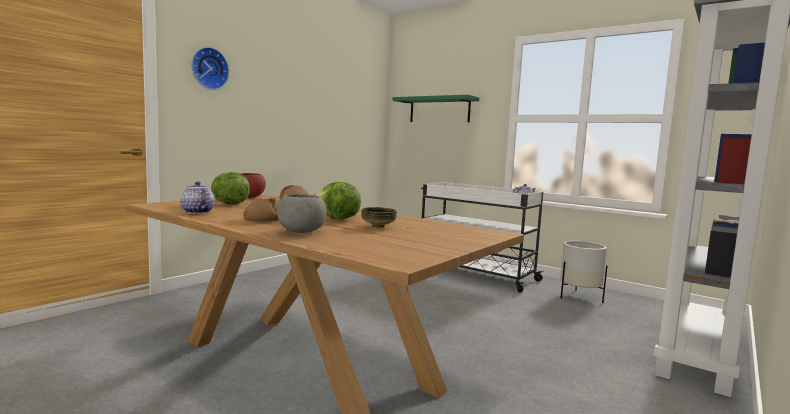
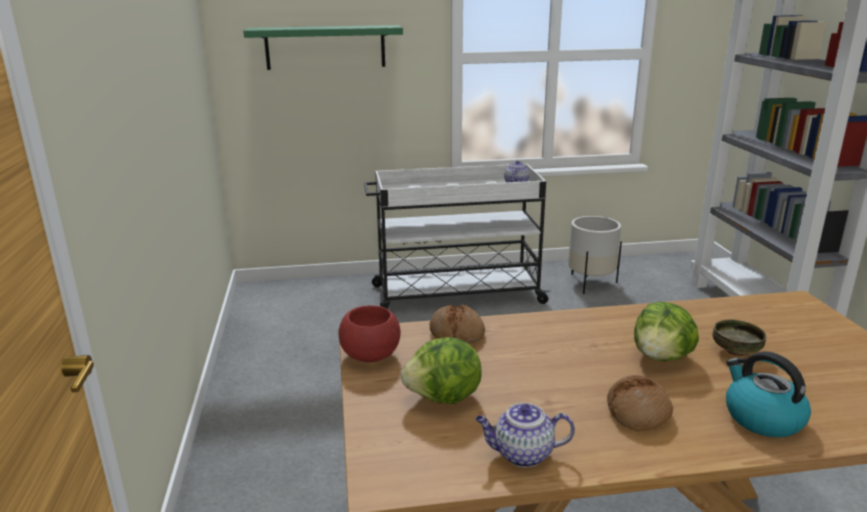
camera: 45 degrees left, 15 degrees up
(209, 68) = (84, 82): wall clock -> none
(300, 232) = (761, 418): grey bowl -> kettle

